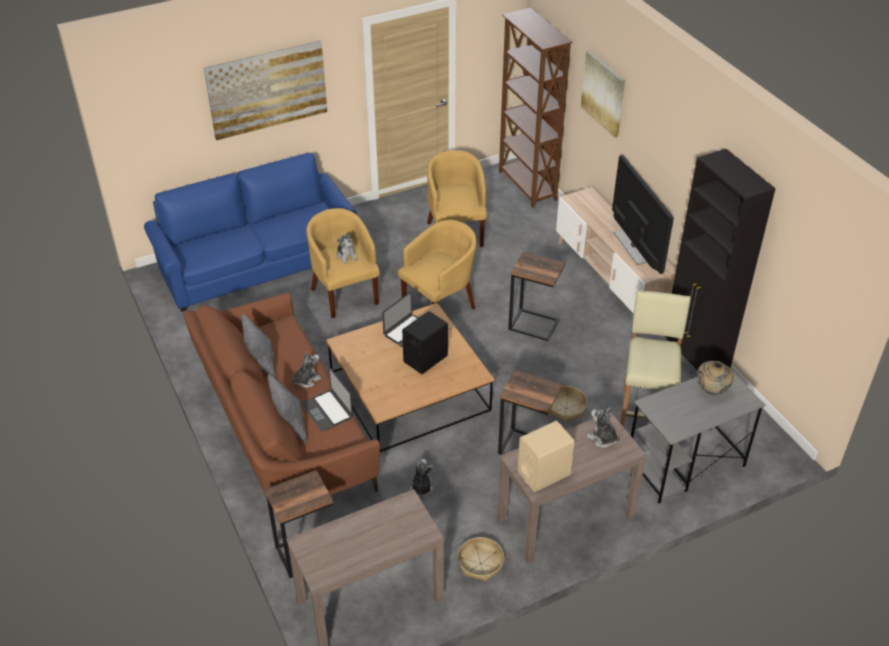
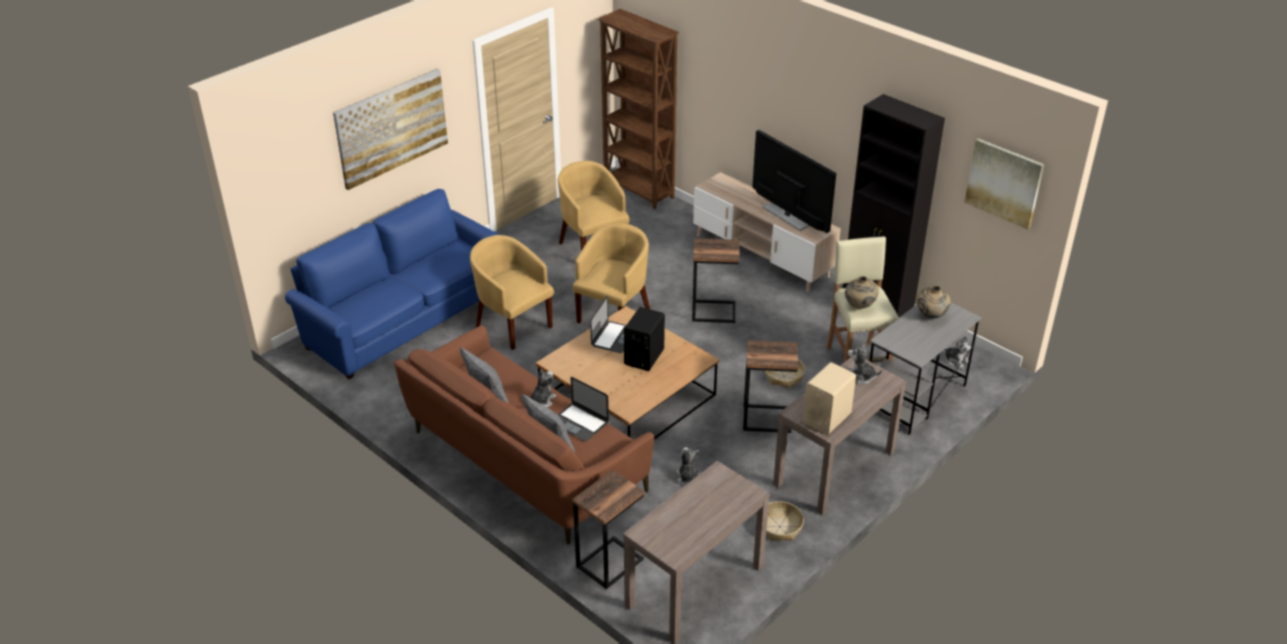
camera: 20 degrees left, 5 degrees down
(346, 256) = (515, 281): plush toy -> plush toy (956, 361)
(603, 93) = (724, 75): picture -> picture (1004, 183)
(644, 362) = (859, 307): none -> beige vase

